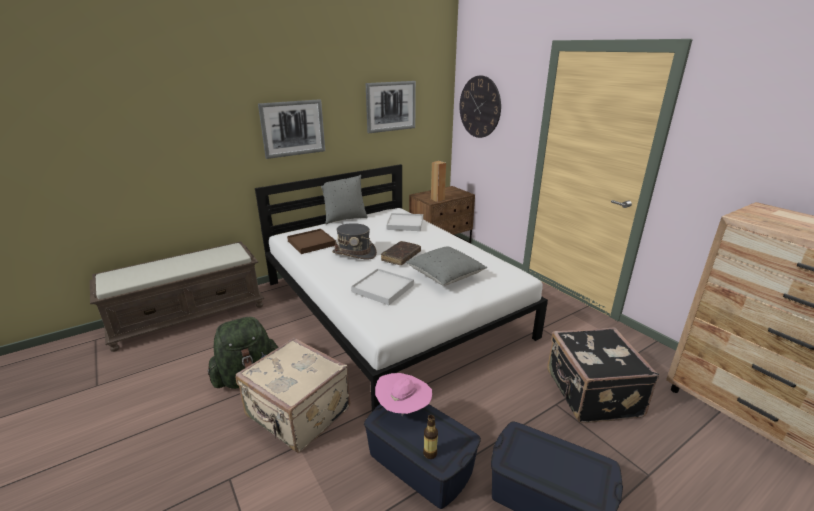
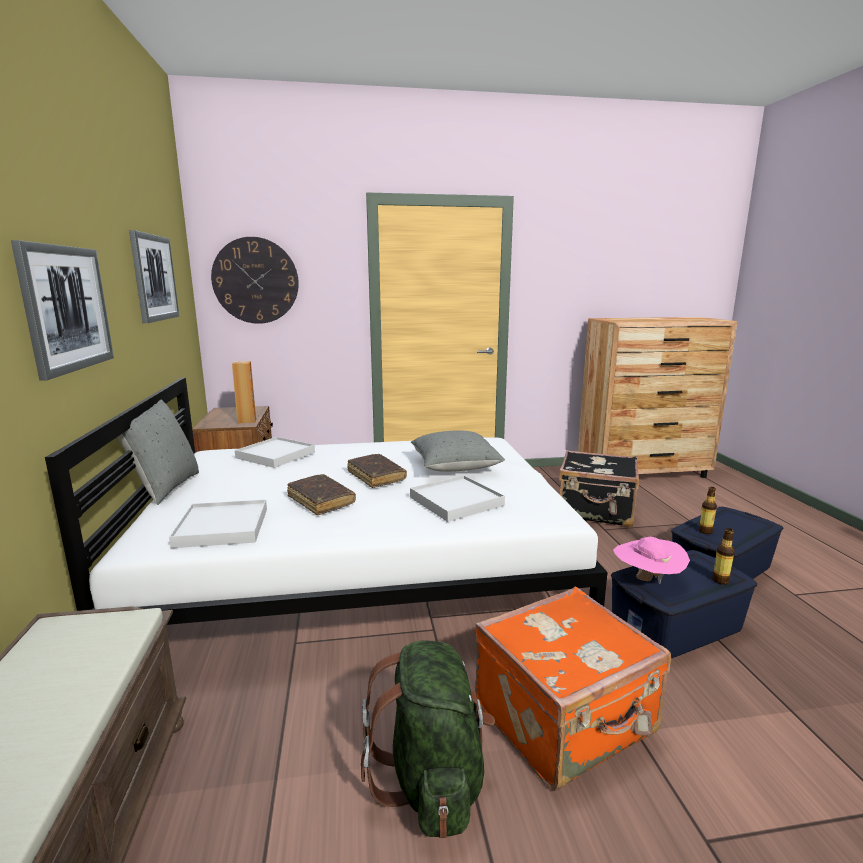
camera: 65 degrees left, 10 degrees down
(297, 414) = (566, 720): beige suitcase -> orange suitcase
(311, 243) = (222, 527): brown tray -> white tray
(354, 253) = (321, 500): grey hat -> brown book
(528, 445) = (705, 531): none -> bottle

